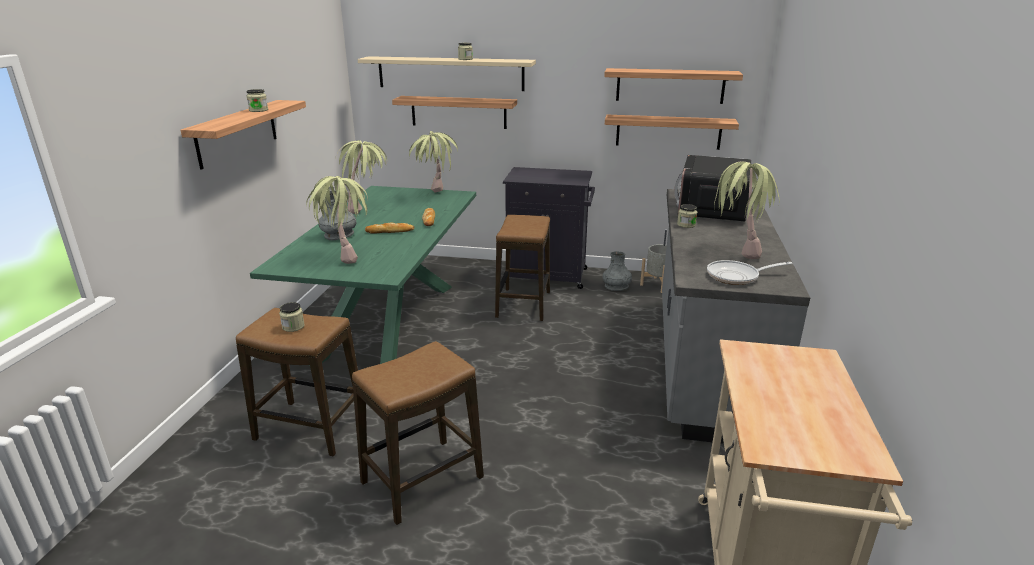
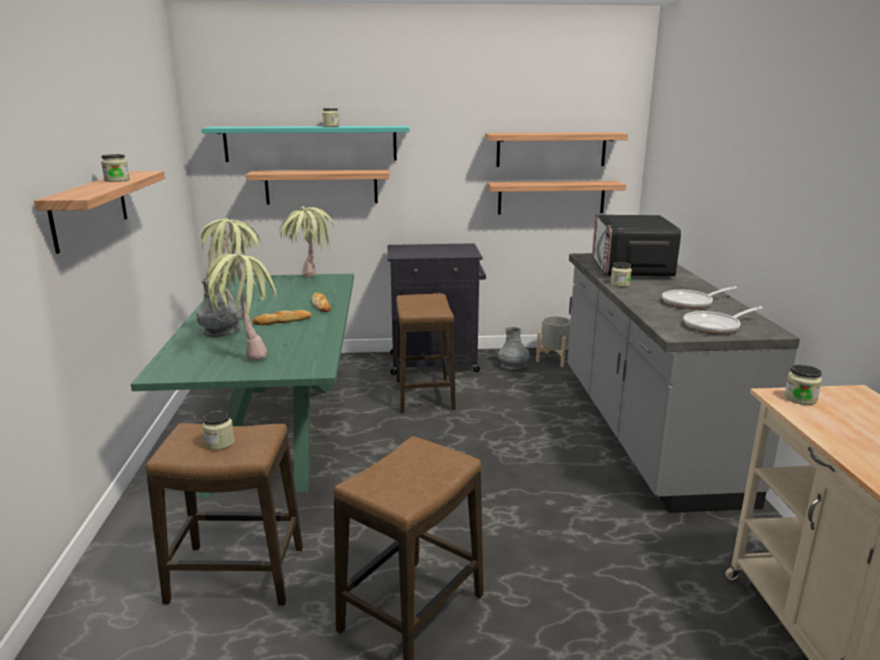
camera: 15 degrees left, 5 degrees down
(450, 73) = (311, 143): beige shelf -> turquoise shelf
(736, 250) = (690, 303): potted plant -> frying pan
(757, 354) = (800, 398): none -> jar

